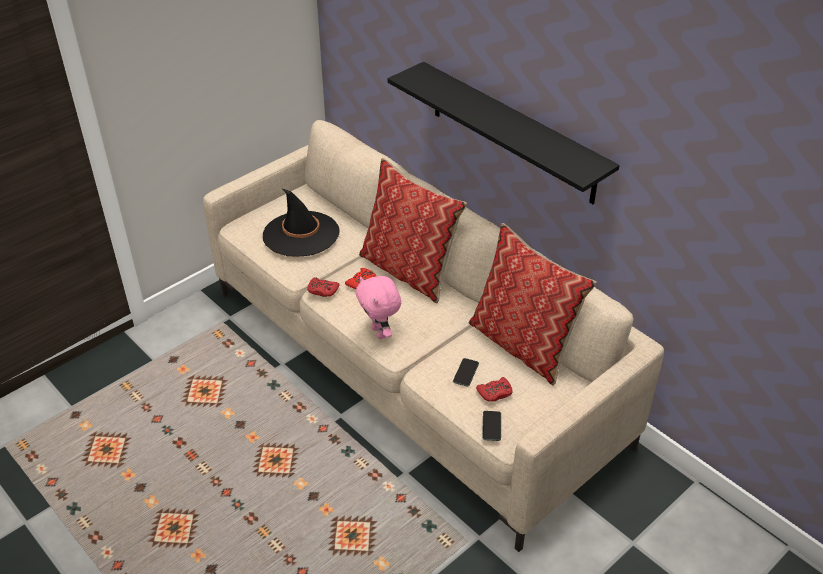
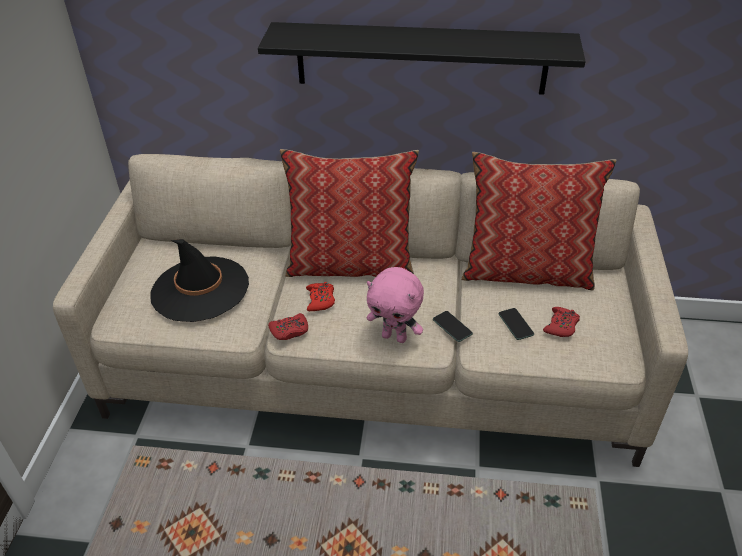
camera: 40 degrees left, 0 degrees up
(491, 426) = (595, 357): phone -> phone (452, 327)

